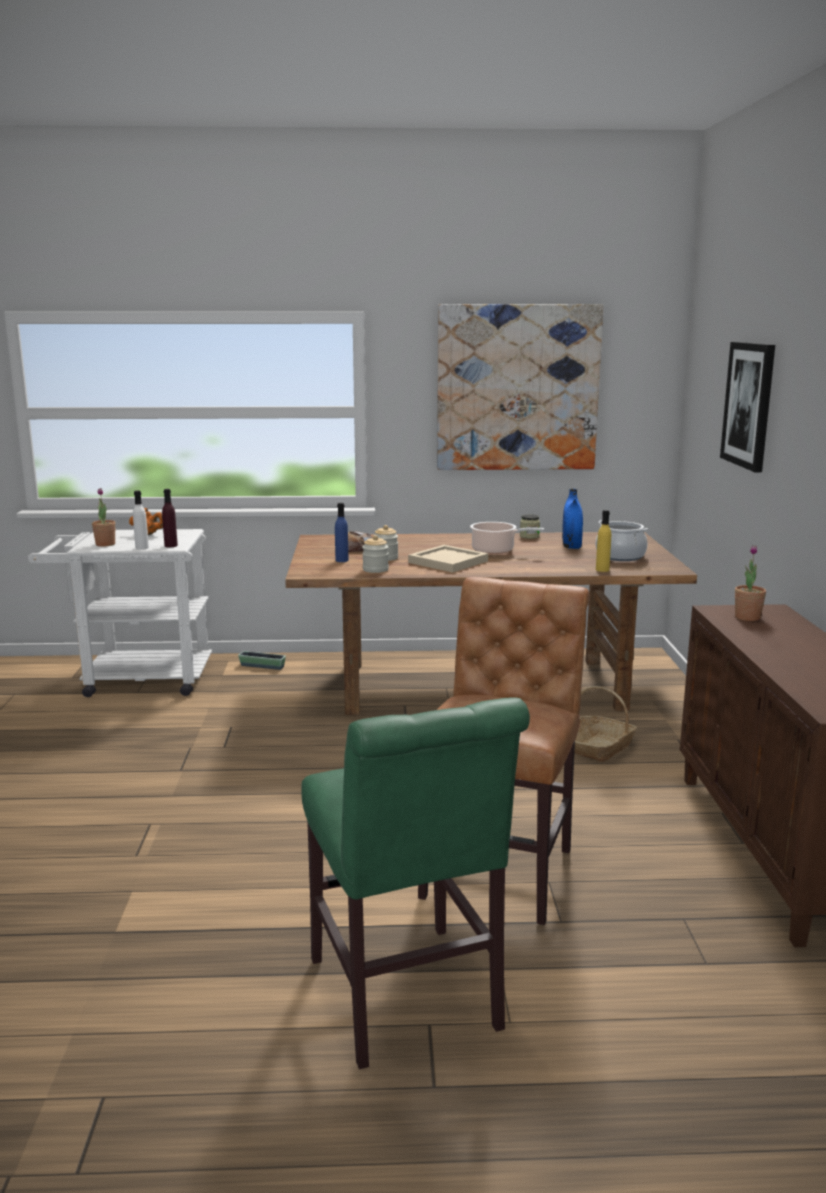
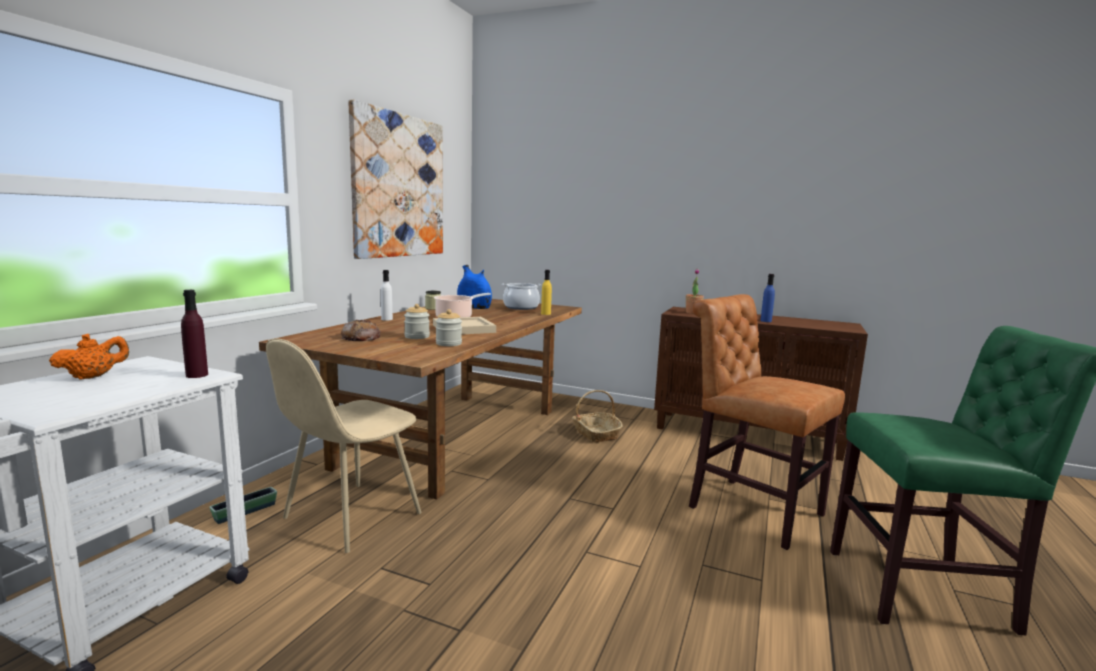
camera: 65 degrees left, 5 degrees down
(105, 544) = (73, 401): potted plant -> none
(142, 548) = (164, 387): white bottle -> white bottle (387, 319)
(286, 696) = (349, 517): none -> beige chair
(342, 560) = (395, 346): blue bottle -> blue bottle (766, 321)
(749, 405) = (590, 196): picture -> none

